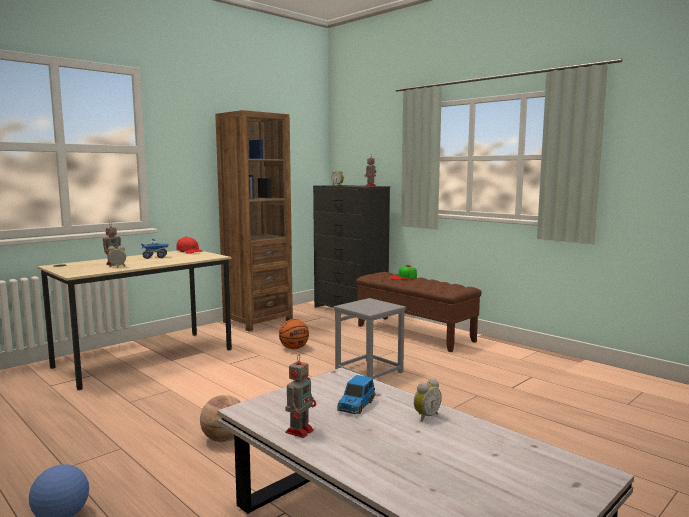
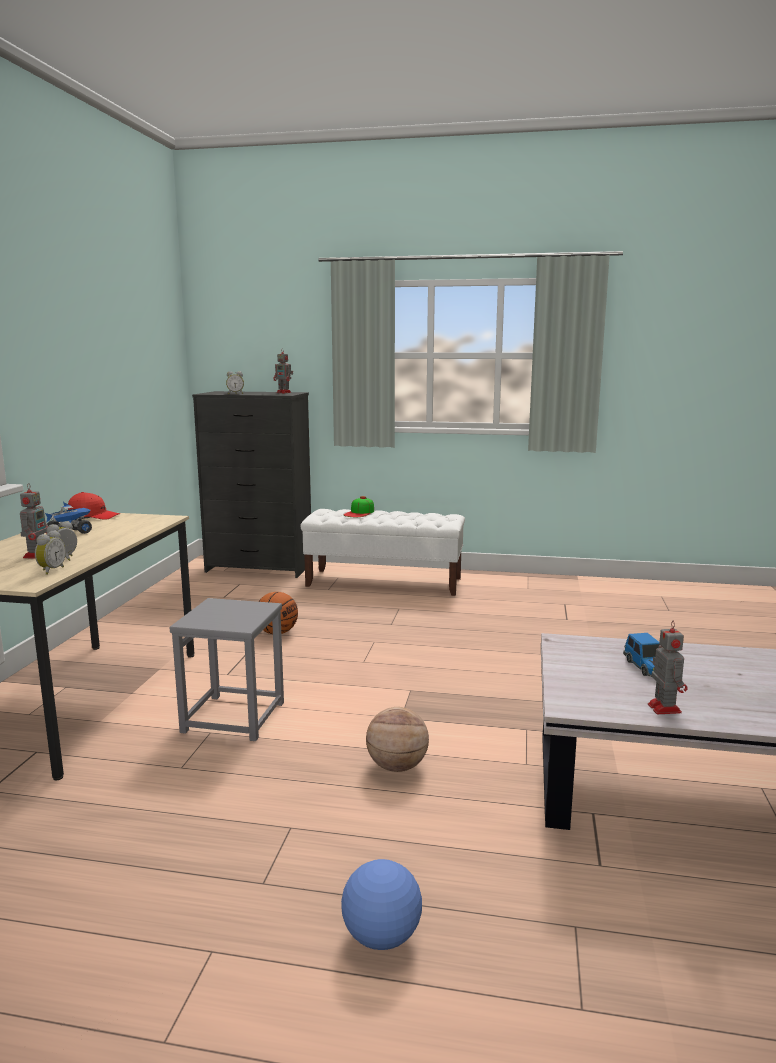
camera: 35 degrees left, 5 degrees up
(257, 321) = (159, 607): brown bookcase -> none
(369, 372) = (414, 639): grey stool -> grey stool (234, 717)
(415, 333) = (384, 582): brown bench -> white bench
(425, 416) = (715, 659): alarm clock -> alarm clock (50, 570)

